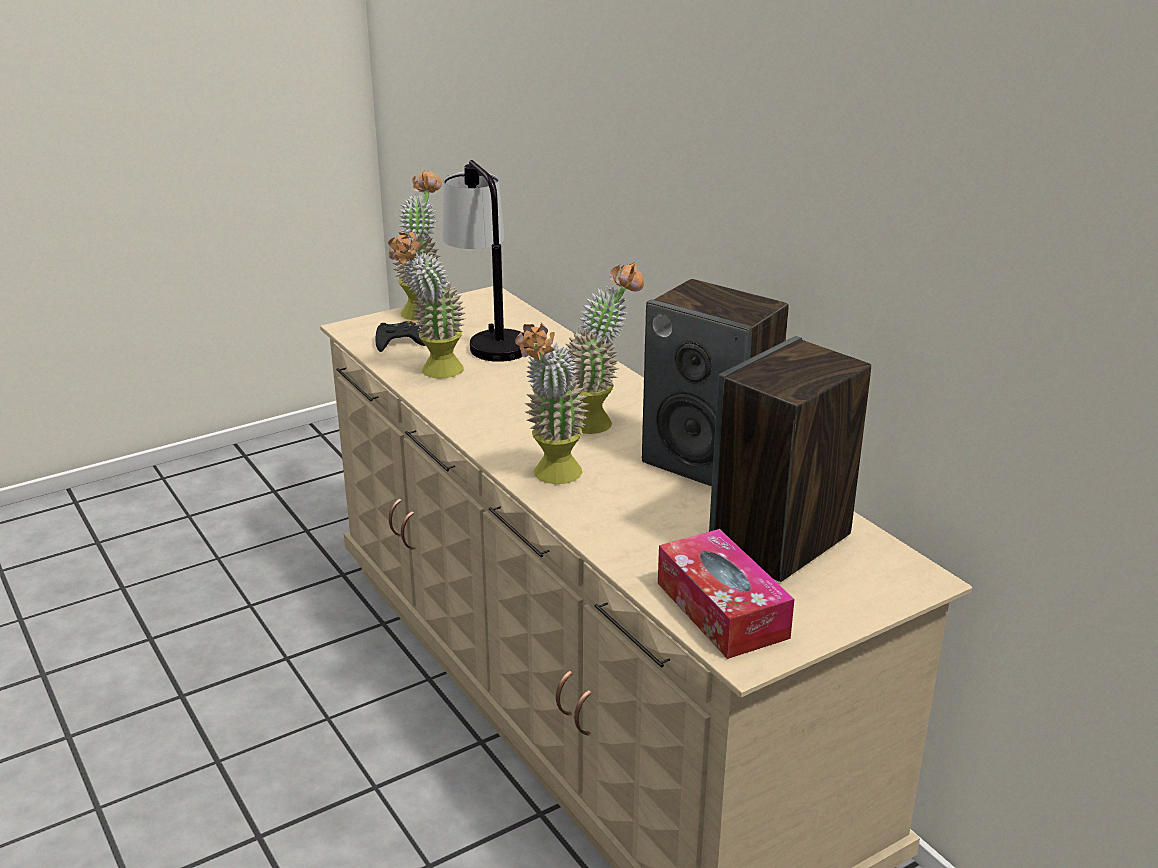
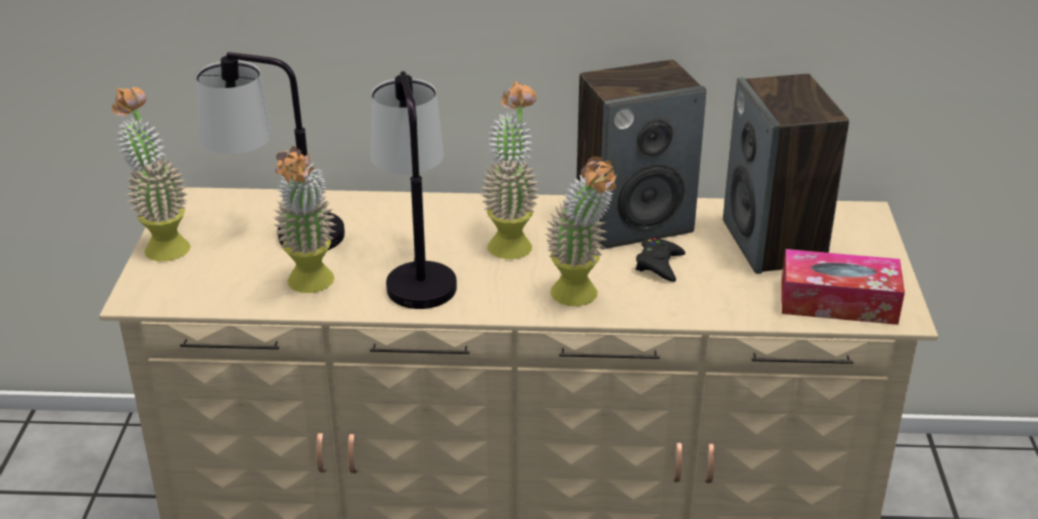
camera: 55 degrees left, 5 degrees up
(399, 342) = (215, 282): black game controller -> black game controller (659, 265)
(505, 400) = (415, 270): none -> table lamp

